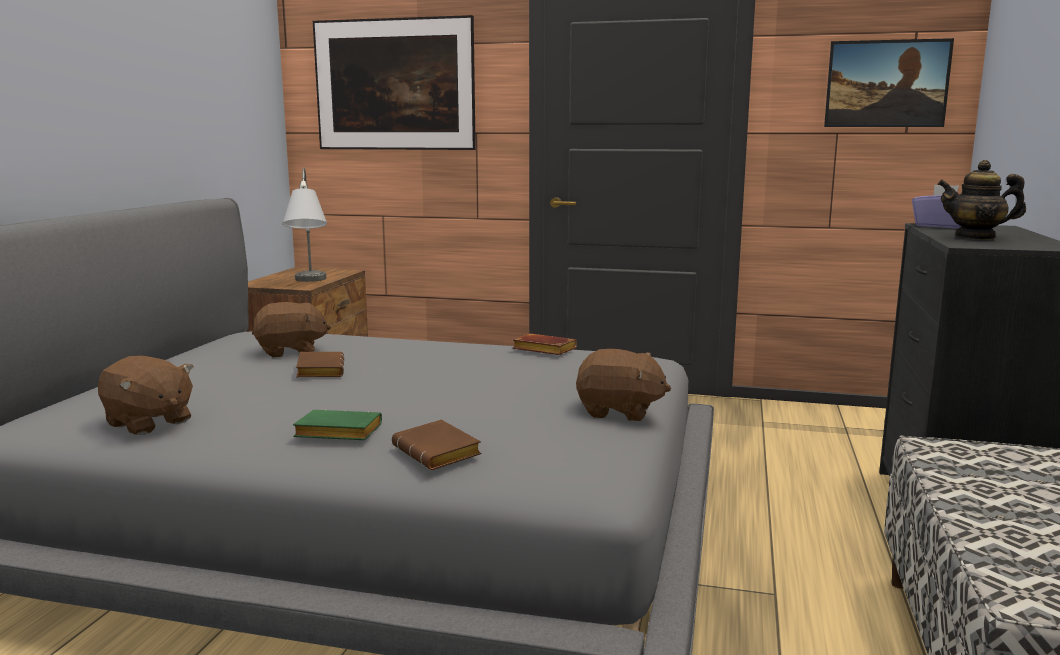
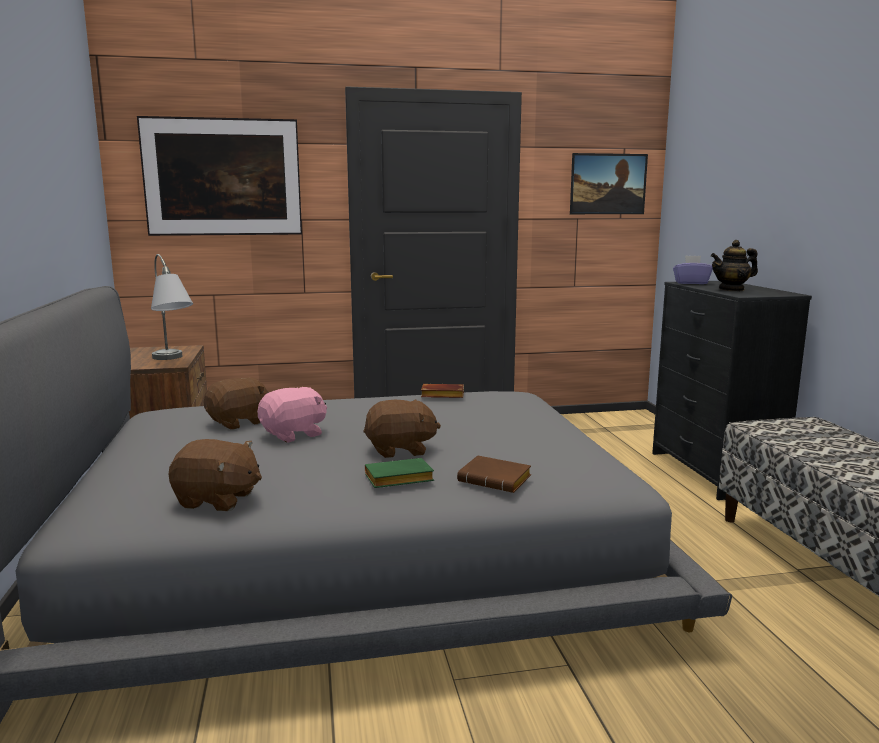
camera: 25 degrees left, 0 degrees up
(319, 370) = (294, 434): brown book -> pink plush toy
(619, 412) = (562, 432): brown plush toy -> brown plush toy (400, 450)

